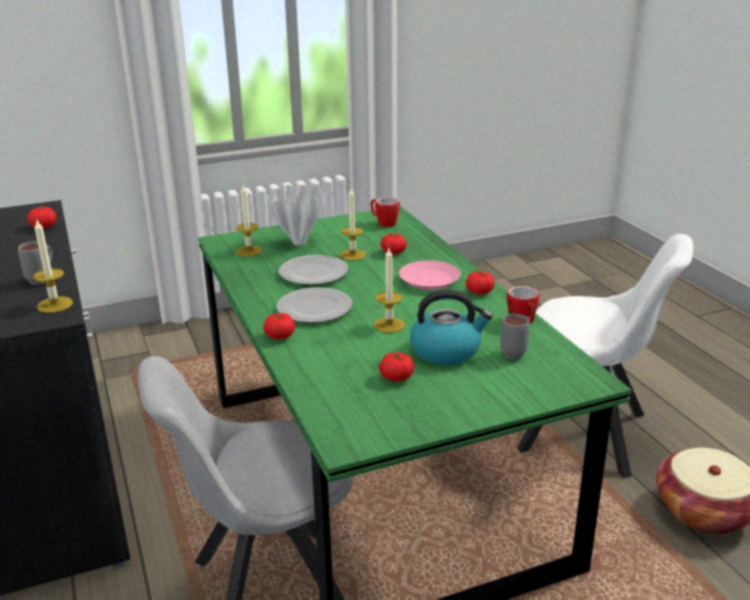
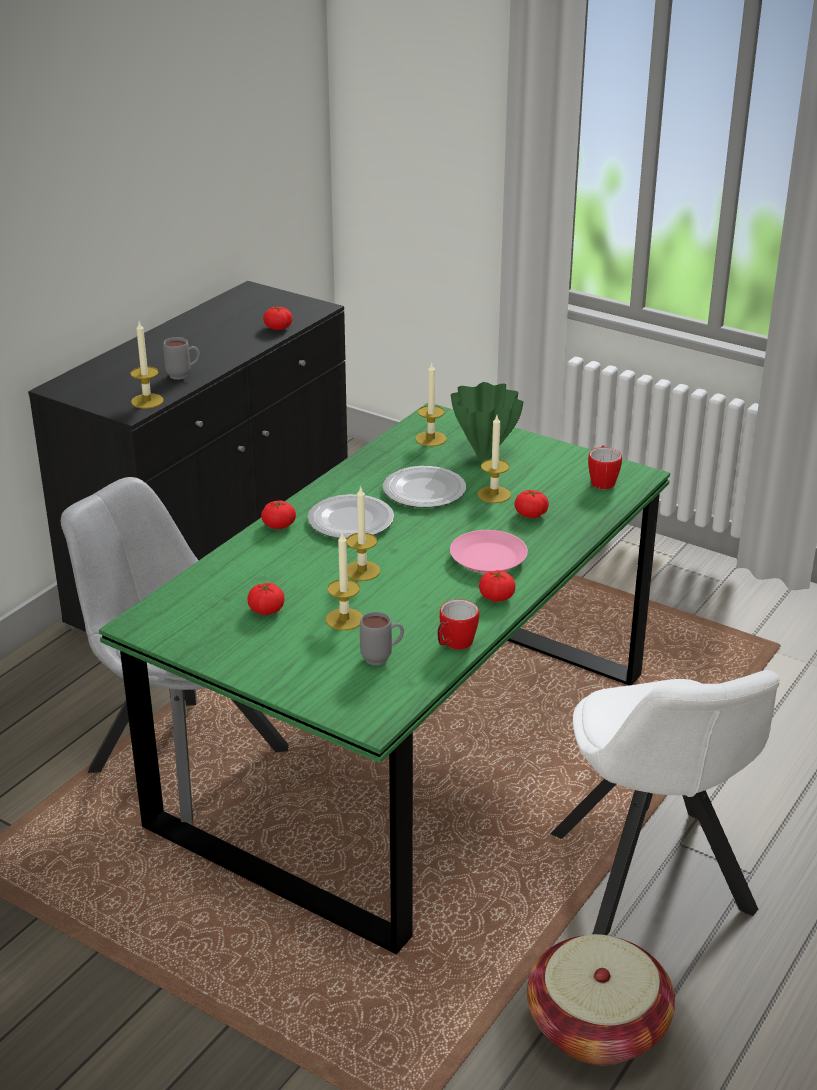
camera: 55 degrees right, 5 degrees up
(299, 242) = (485, 455): white vase -> green vase
(446, 351) = (344, 619): kettle -> candle

